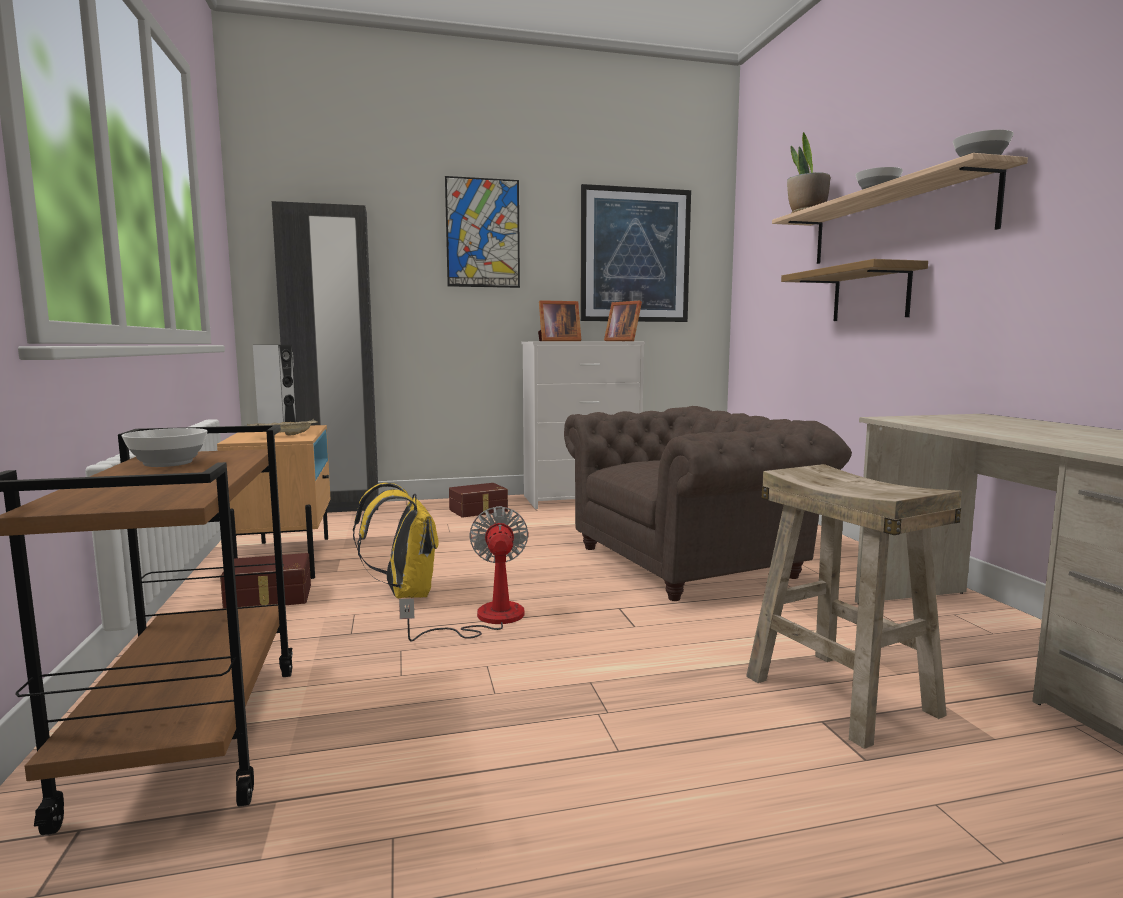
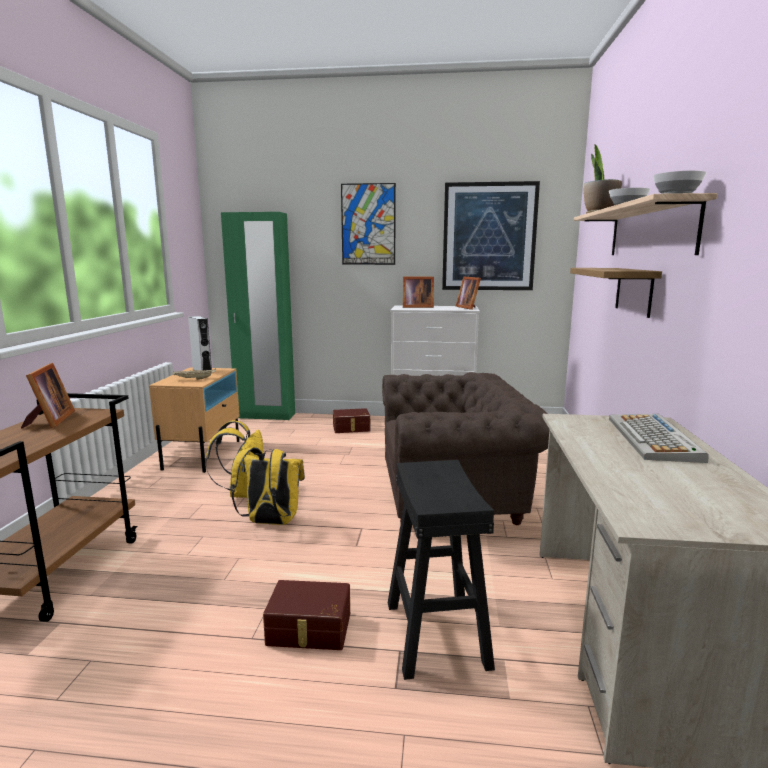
camera: 20 degrees right, 5 degrees up
(167, 463) = (49, 421): bowl -> picture frame
(269, 598) = (169, 483): brown storage box -> brown storage box (309, 630)
(336, 508) = (265, 416): black wardrobe -> green wardrobe
(486, 620) = (270, 522): fan -> yellow backpack
(839, 695) = (435, 633): beige stool -> black stool
(1014, 423) = (654, 439): none -> keyboard

